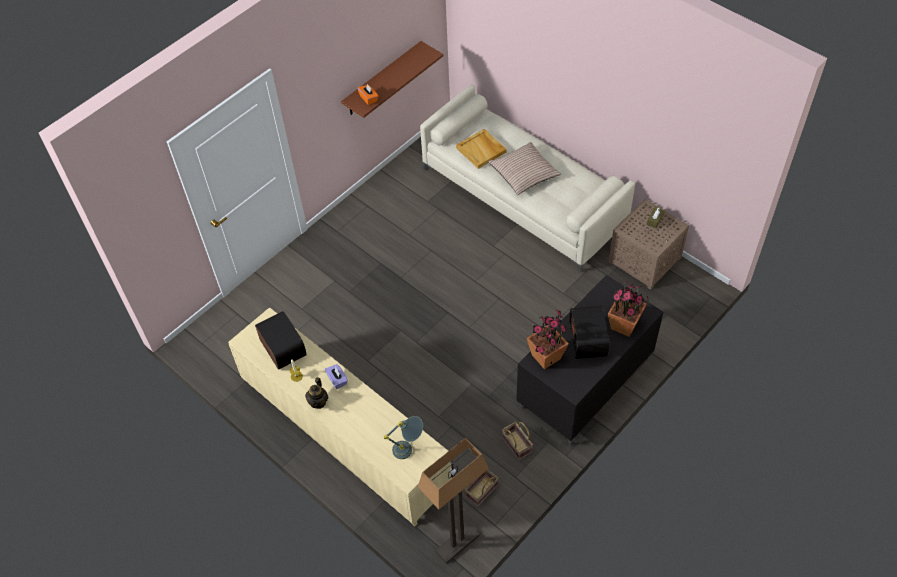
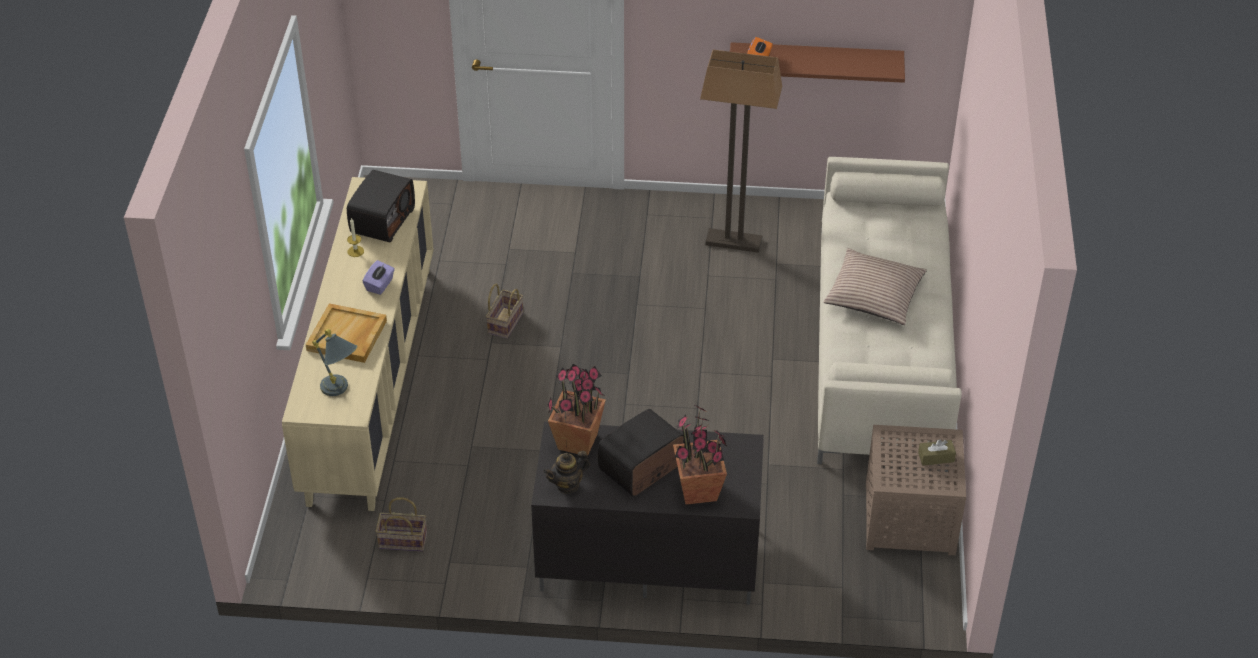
camera: 50 degrees right, 10 degrees down
(318, 402) = (338, 286): teapot -> teapot (567, 485)
(457, 543) = (315, 556): floor lamp -> floor lamp (734, 242)
(481, 150) = (866, 238): beige tray -> beige tray (347, 336)
(516, 445) = (495, 538): basket -> basket (505, 322)

